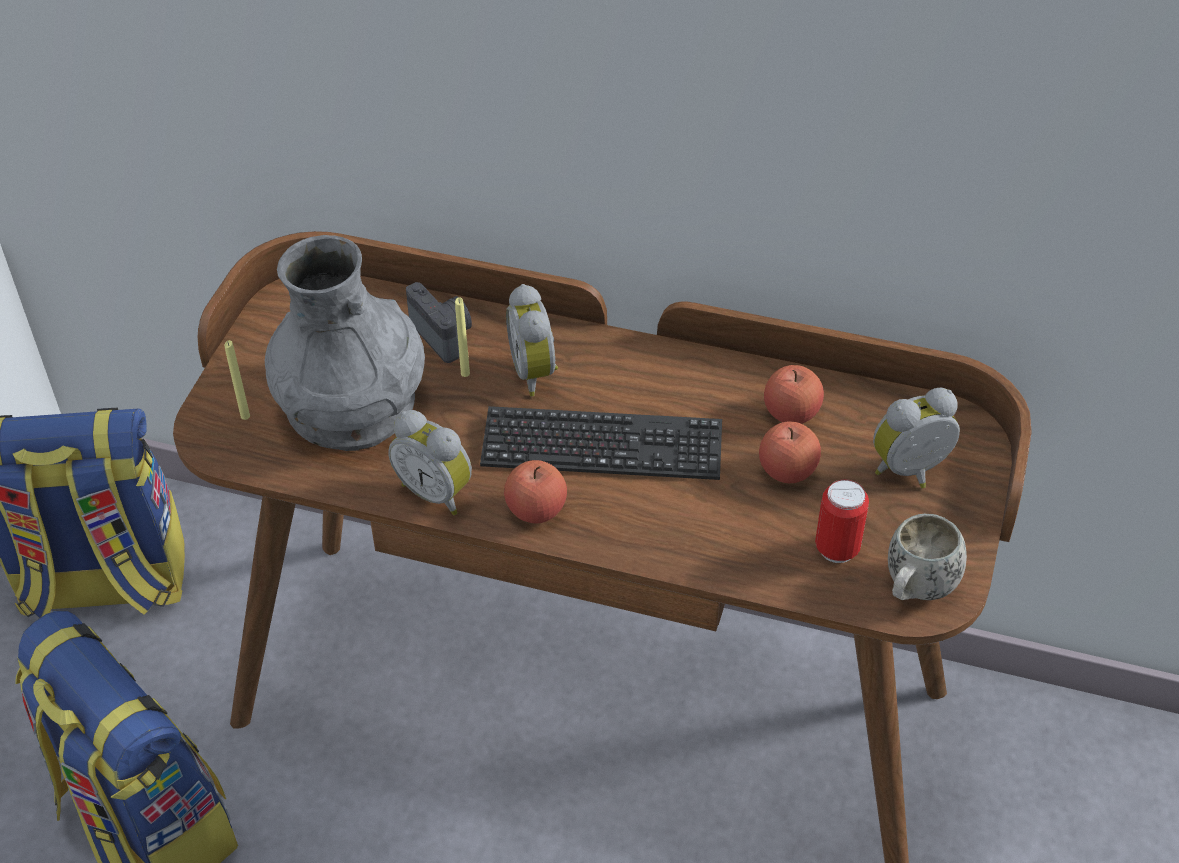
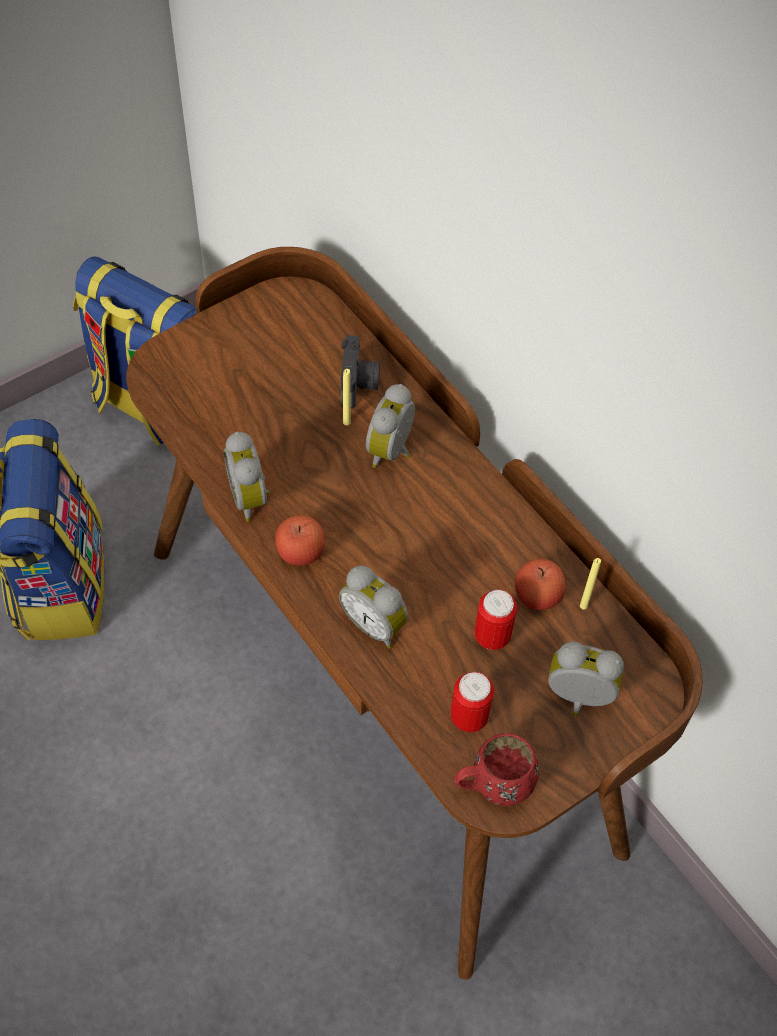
camera: 35 degrees right, 10 degrees up
(245, 416) = (186, 366): yellow candle -> yellow candle (583, 606)
(351, 404) = (256, 399): grey vase -> none
(602, 447) = (384, 535): keyboard -> none
(672, 526) = (375, 624): none -> alarm clock
(787, 470) = (492, 637): apple -> can
(915, 590) = (492, 785): white mug -> red mug

